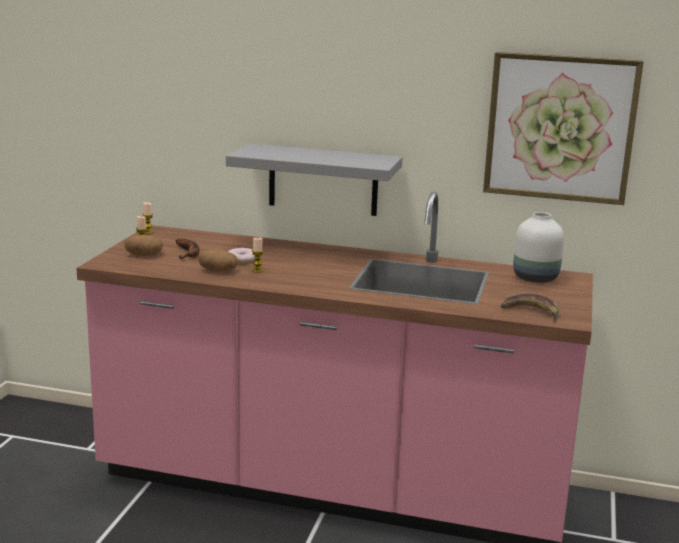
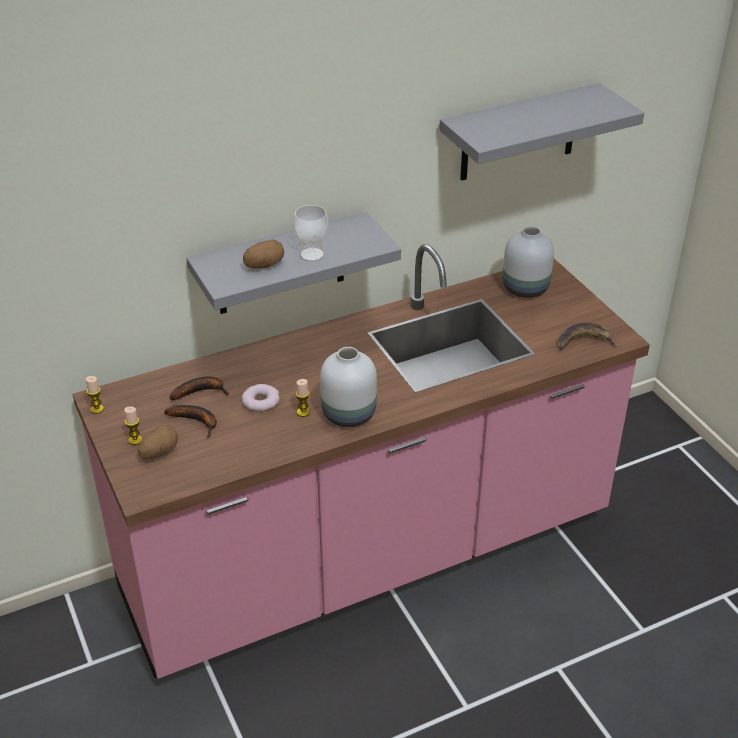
camera: 40 degrees left, 20 degrees up
(216, 245) = (201, 391): none -> banana
(218, 271) = (270, 435): potato -> potato (264, 265)
(284, 280) = (349, 413): none -> white vase
(323, 158) = (312, 255): none -> cup
(560, 128) = (518, 133): picture -> grey shelf

